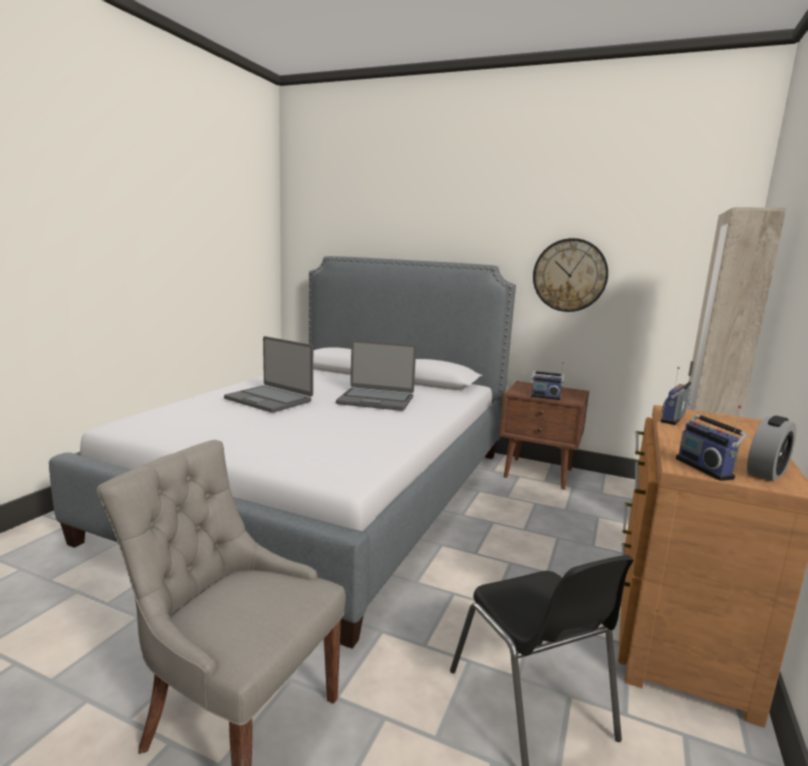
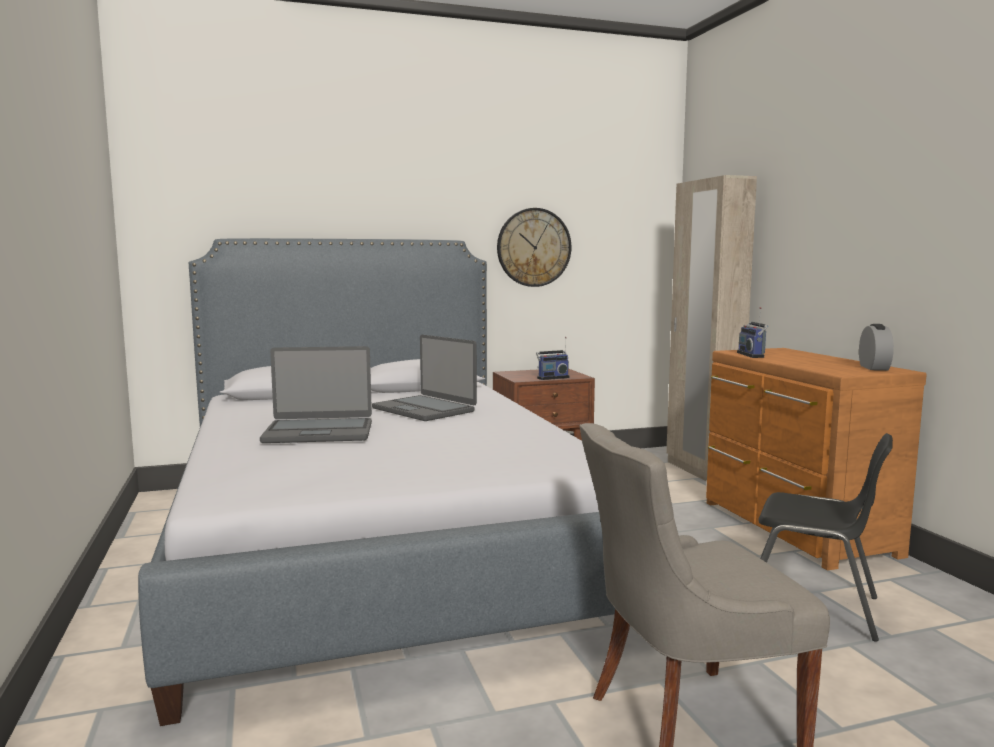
camera: 40 degrees left, 5 degrees down
(376, 400) = (424, 409): laptop -> laptop turned 75 degrees clockwise
(706, 468) = (850, 371): radio -> none

